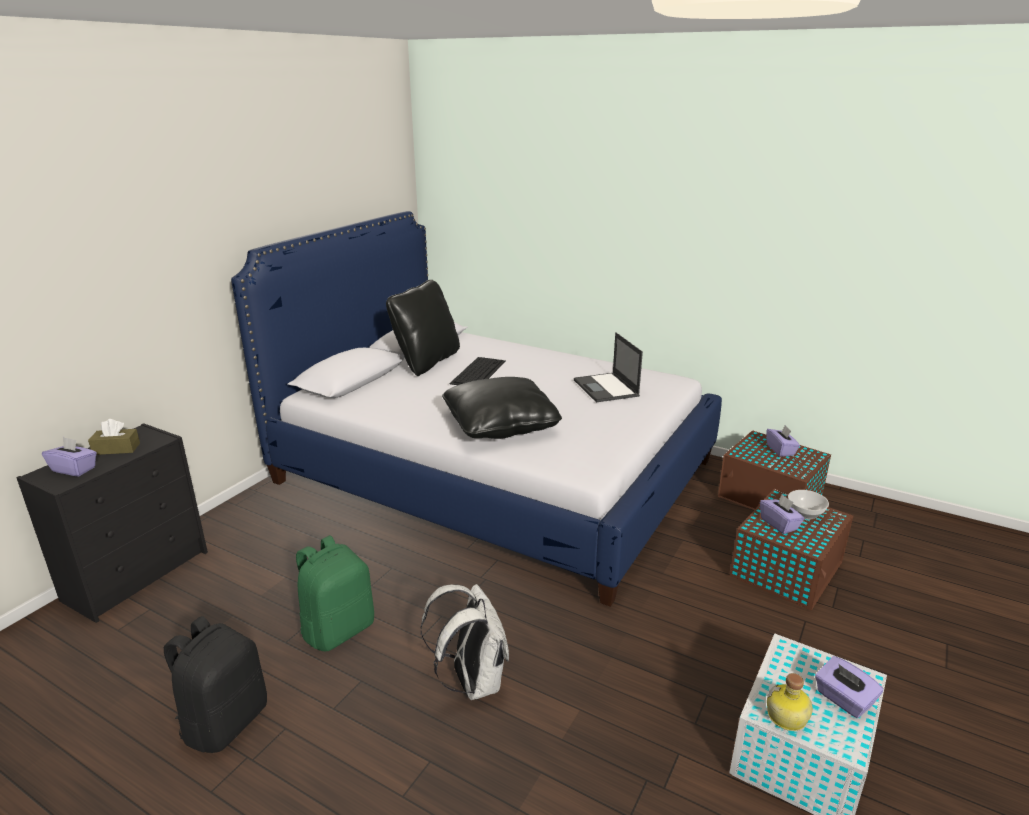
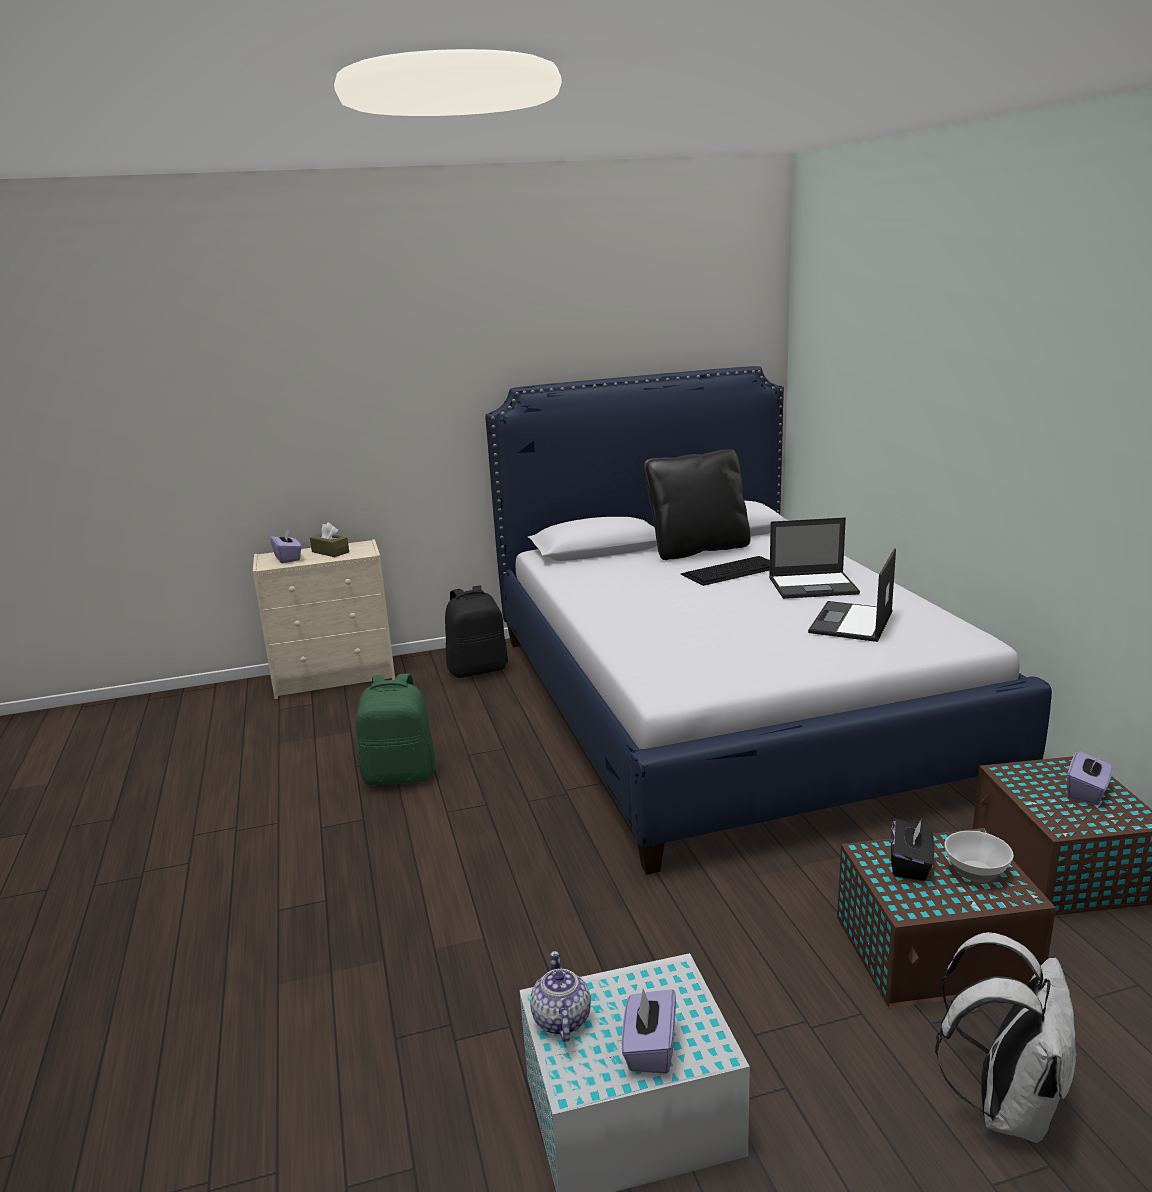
camera: 45 degrees right, 5 degrees down
(138, 574) = (336, 677): black dresser -> beige dresser
(225, 721) = (254, 798): black backpack -> black backpack (478, 669)
(472, 681) = (435, 864): white backpack -> white backpack (1006, 1105)
(500, 425) = (659, 624): black pillow -> none
(544, 369) = (814, 586): none -> laptop
(779, 524) = (910, 865): purple tissue box -> black tissue box
(787, 717) = (561, 1020): bottle -> teapot

